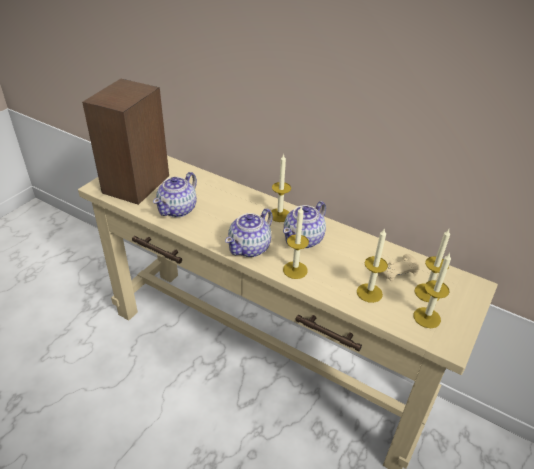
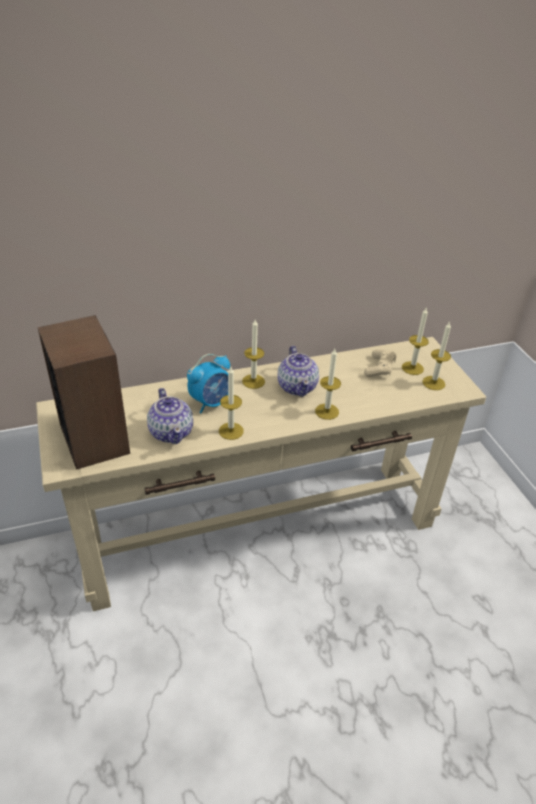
camera: 50 degrees left, 0 degrees up
(230, 209) = (211, 403): none -> alarm clock
(250, 248) = (275, 419): teapot -> none
(369, 293) = (387, 392): candle -> candle (231, 431)

